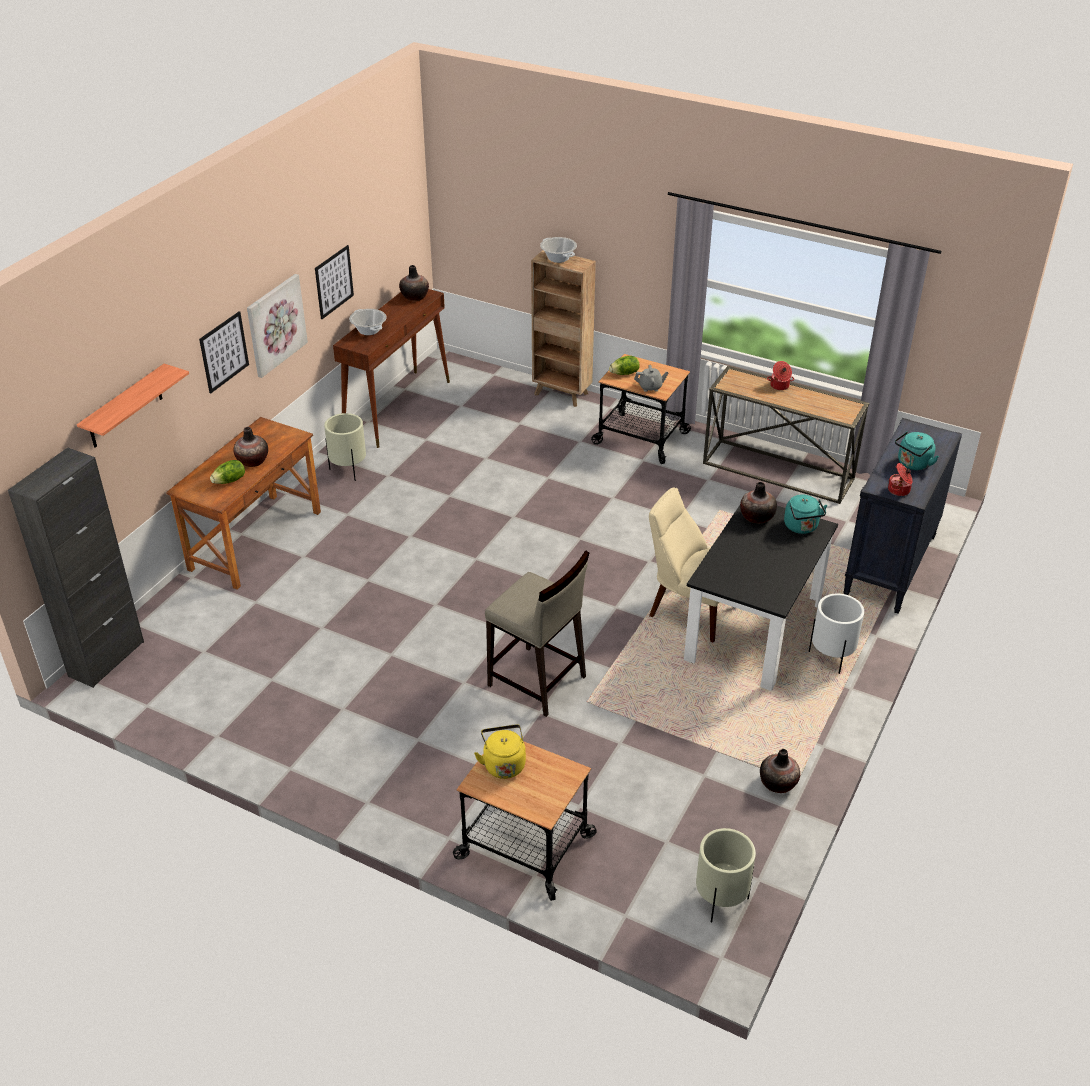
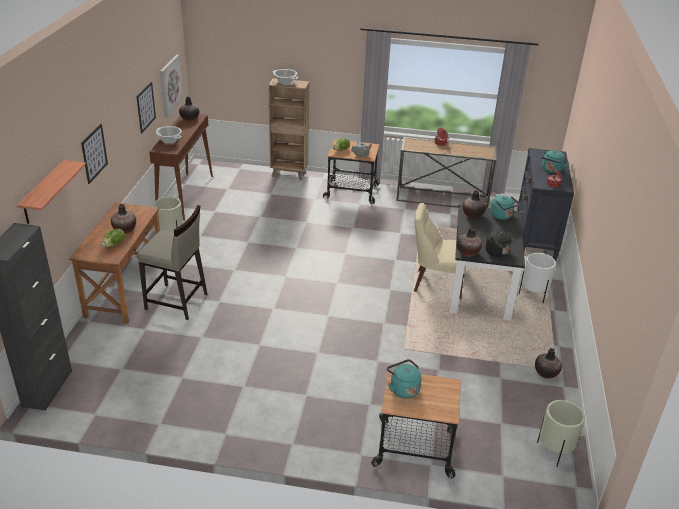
camera: 20 degrees left, 5 degrees down
(275, 325) = (119, 135): picture -> picture (170, 85)
(503, 764) = (403, 389): yellow kettle -> turquoise kettle
(537, 682) = (365, 343): beige stool -> beige stool (177, 302)
(710, 578) = (468, 252): none -> vase
(757, 587) = (498, 253): none -> black kettle

